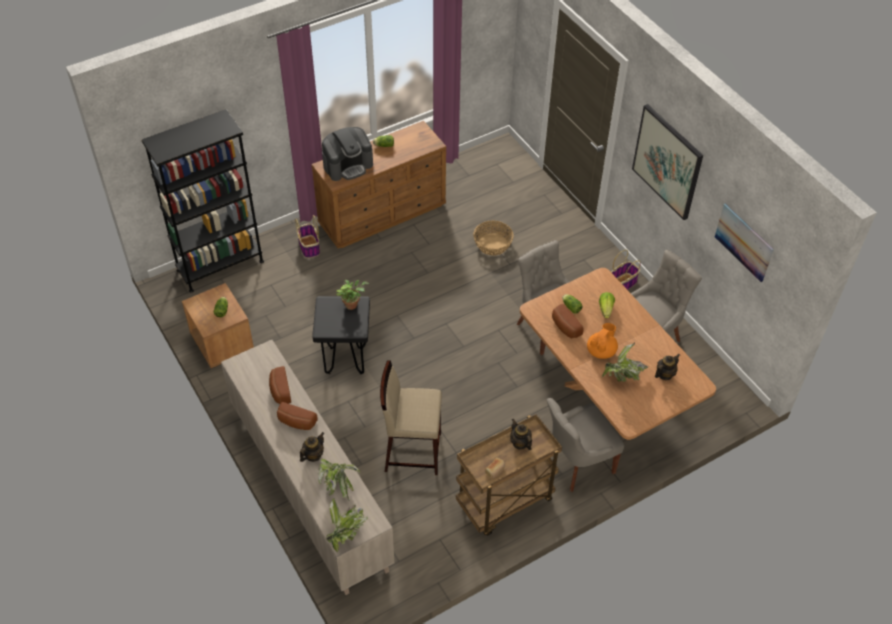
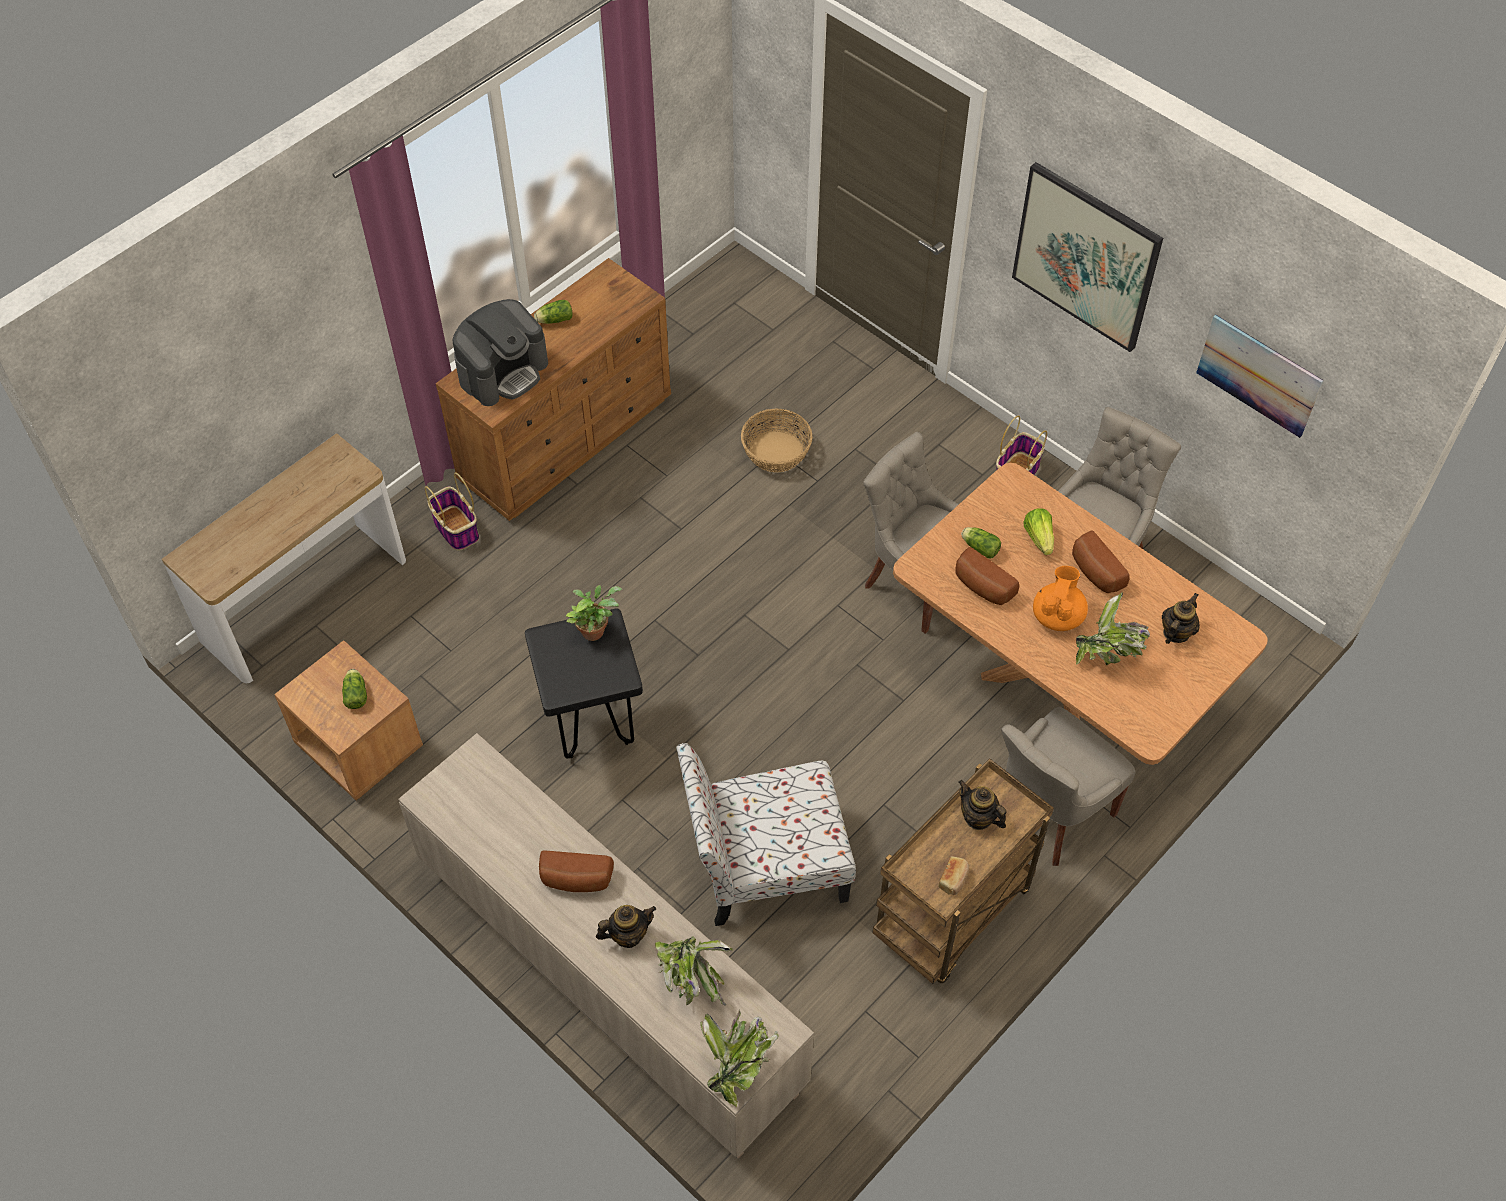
camera: 15 degrees left, 5 degrees up
(220, 265) = (306, 601): black bookcase -> console table
(279, 390) = (525, 827): bread -> bread (1094, 572)
(313, 455) = (627, 934): teapot -> teapot turned 45 degrees clockwise
(412, 451) = (765, 864): beige stool -> chair

